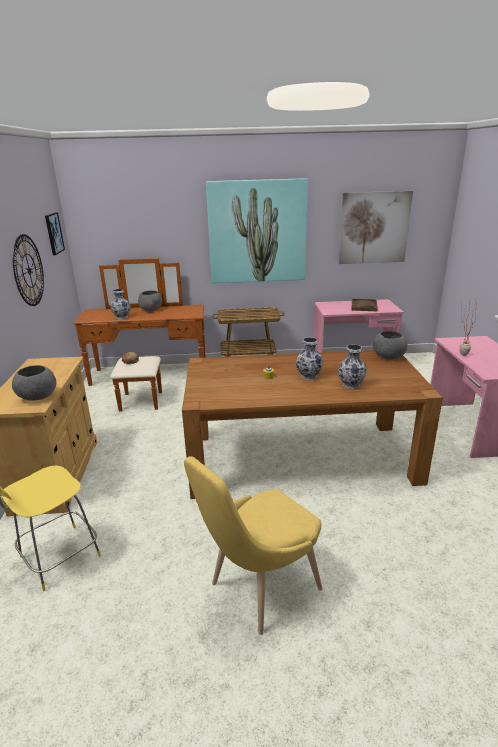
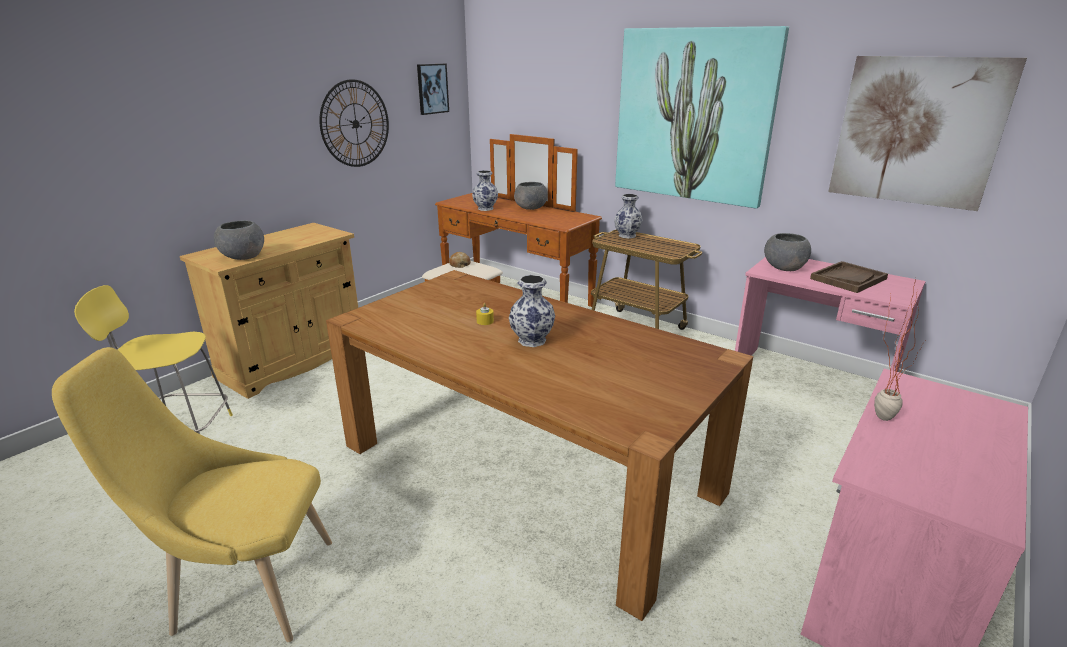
camera: 40 degrees right, 0 degrees up
(350, 385) = (559, 375): vase -> vase (626, 235)
(388, 356) = (708, 361): grey bowl -> grey bowl (784, 267)

